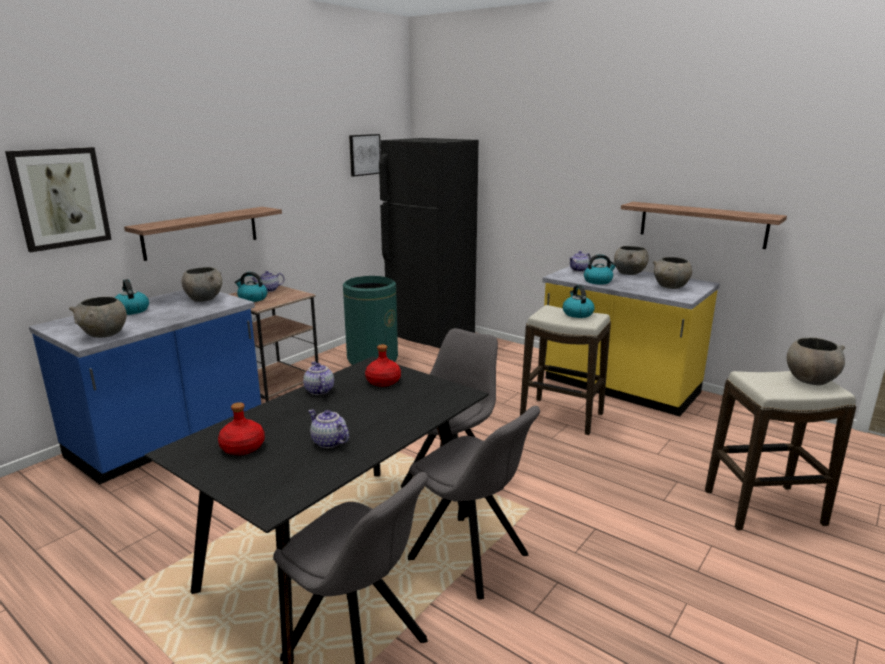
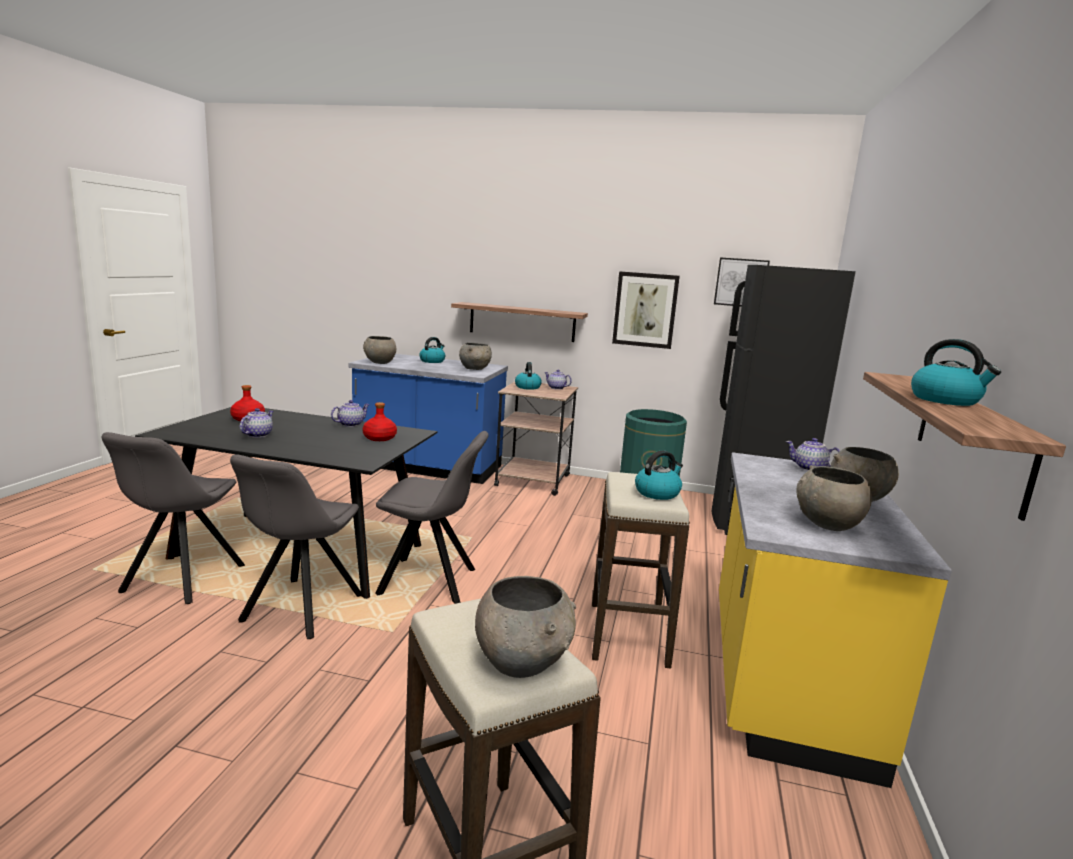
camera: 65 degrees right, 5 degrees down
(60, 198) = (424, 272): picture -> picture (645, 310)
(598, 281) = (767, 479): kettle -> kettle (946, 400)

